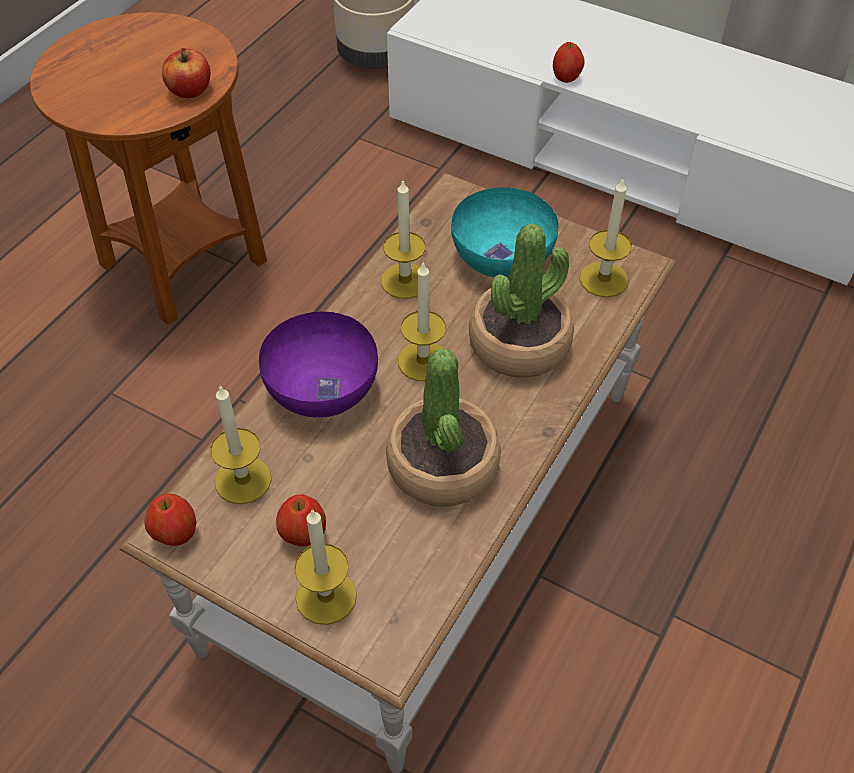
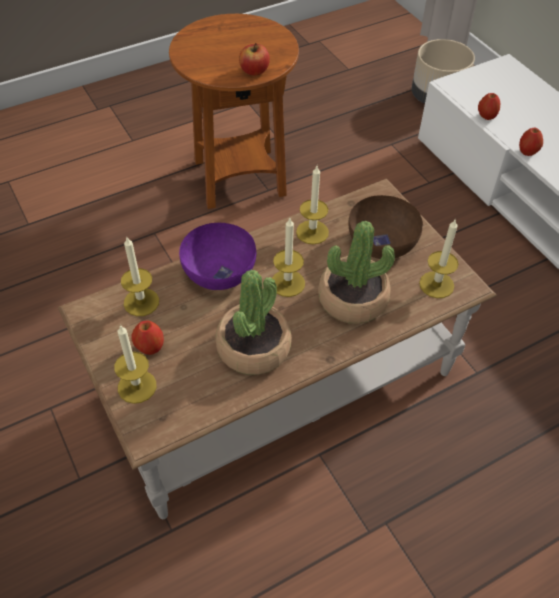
camera: 30 degrees right, 0 degrees up
(175, 534) = (87, 313): apple -> apple (486, 116)
(501, 258) = (381, 243): turquoise bowl -> brown bowl

